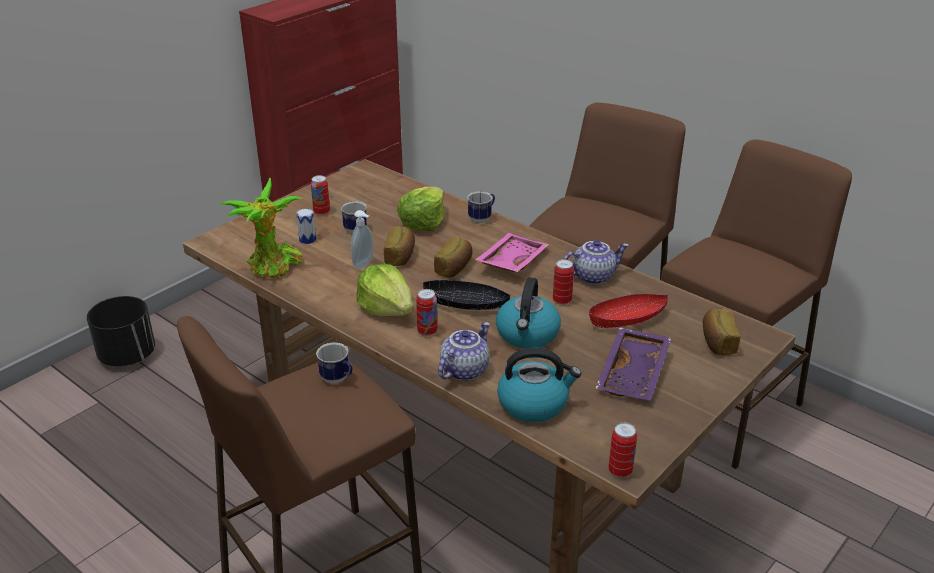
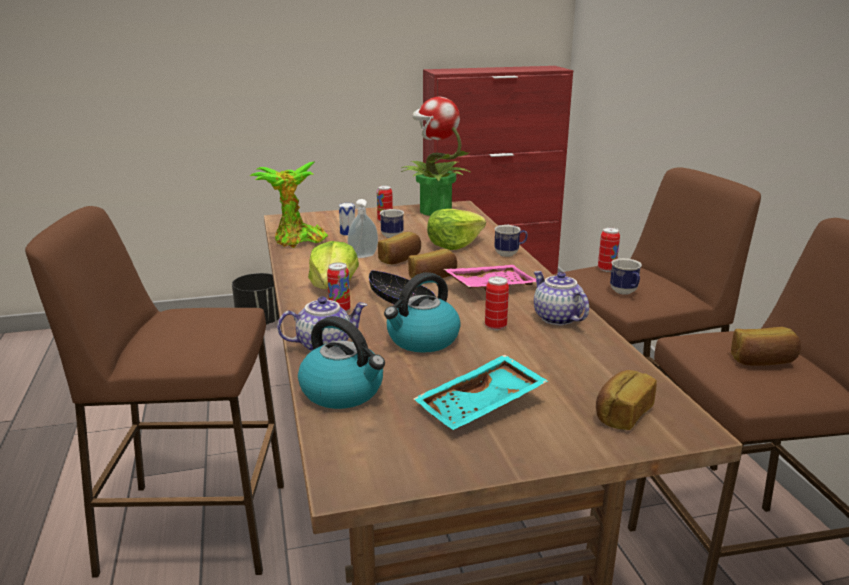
camera: 35 degrees right, 10 degrees down
(338, 379) = (223, 318): mug -> mug (625, 293)
(350, 184) = (434, 211): none -> potted plant
(593, 276) = (556, 318): teapot -> teapot turned 135 degrees counterclockwise
(620, 471) = (333, 482): can -> can (606, 269)
(627, 319) = (542, 360): red bowl -> none
(635, 374) = (481, 406): purple tray -> turquoise tray
(747, 264) = (763, 361): none -> bread

